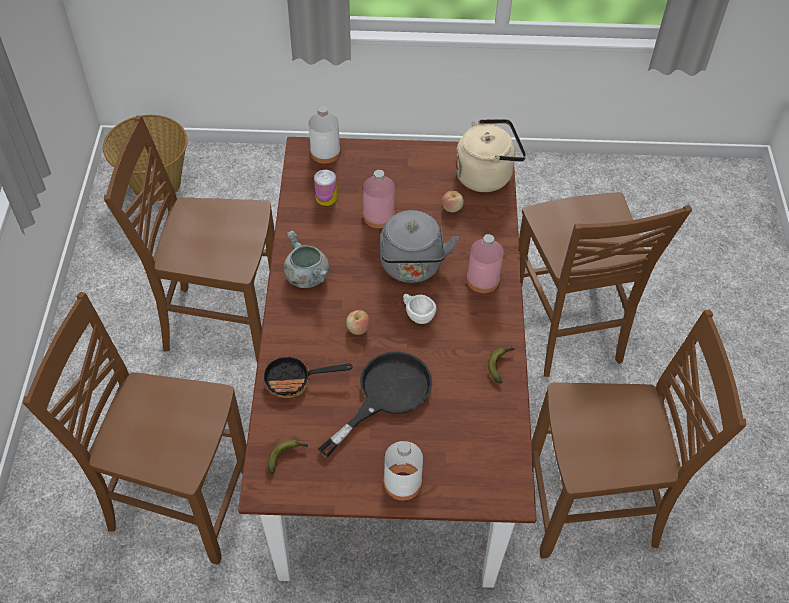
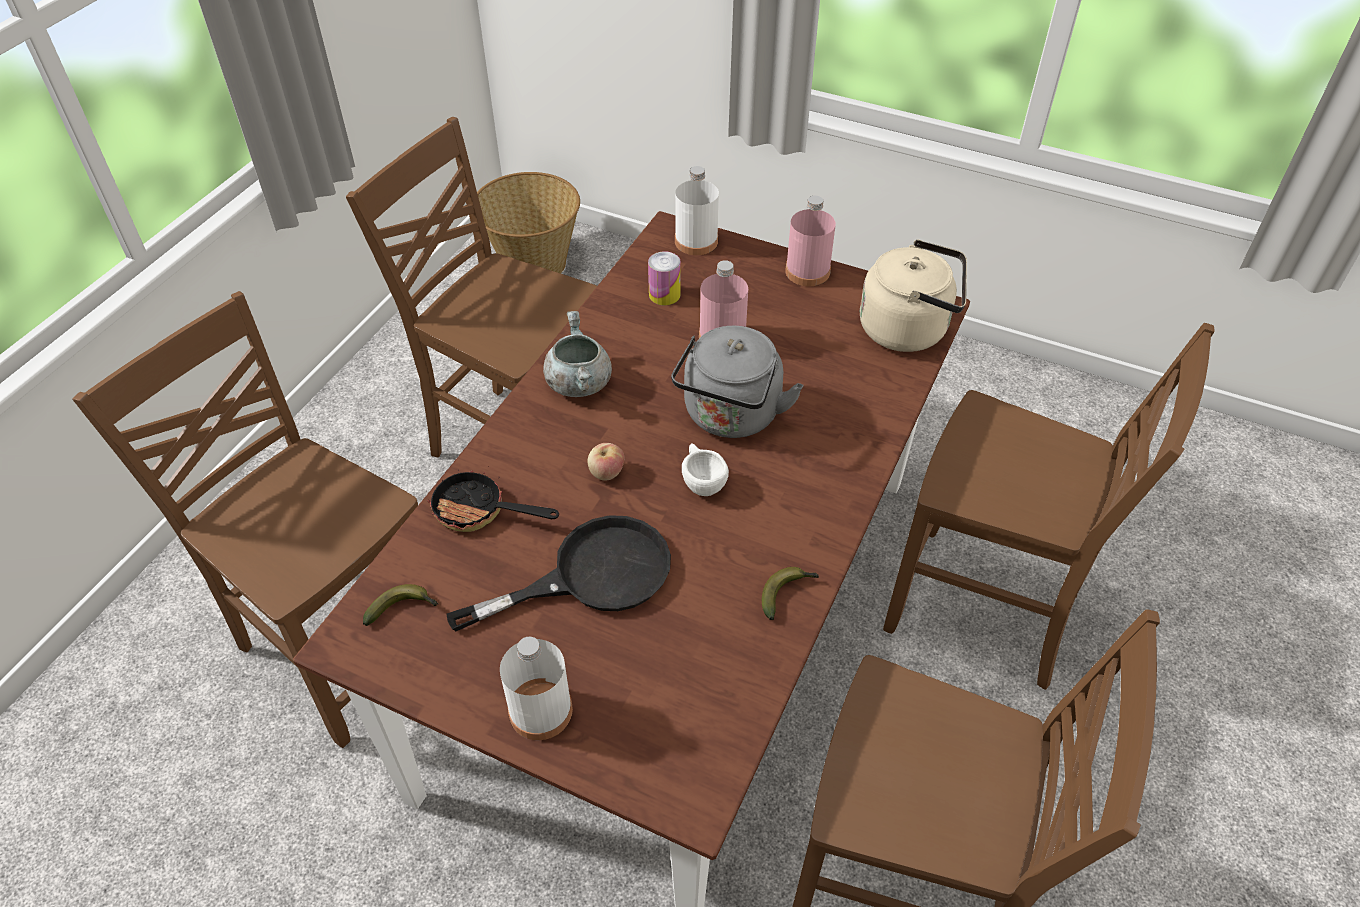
camera: 25 degrees right, 5 degrees down
(452, 208) = (833, 357): apple -> none
(483, 279) = (826, 465): pink bottle -> pink bottle (807, 272)
(567, 329) = (986, 611): brown chair -> brown chair turned 75 degrees counterclockwise

